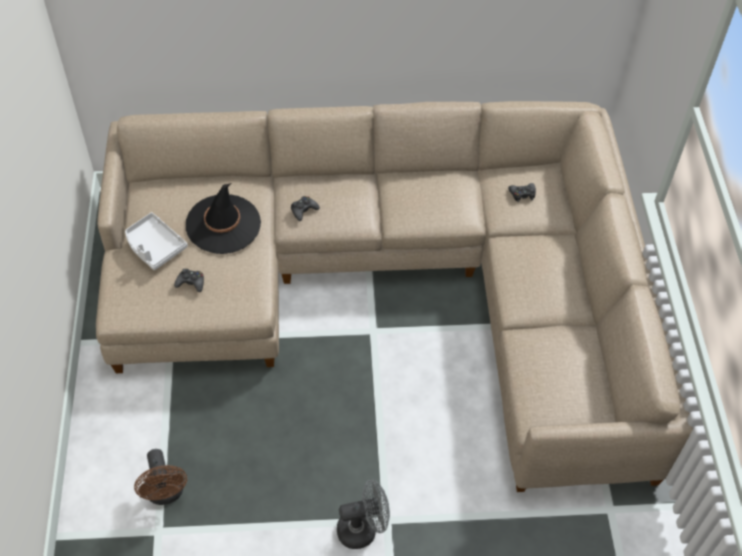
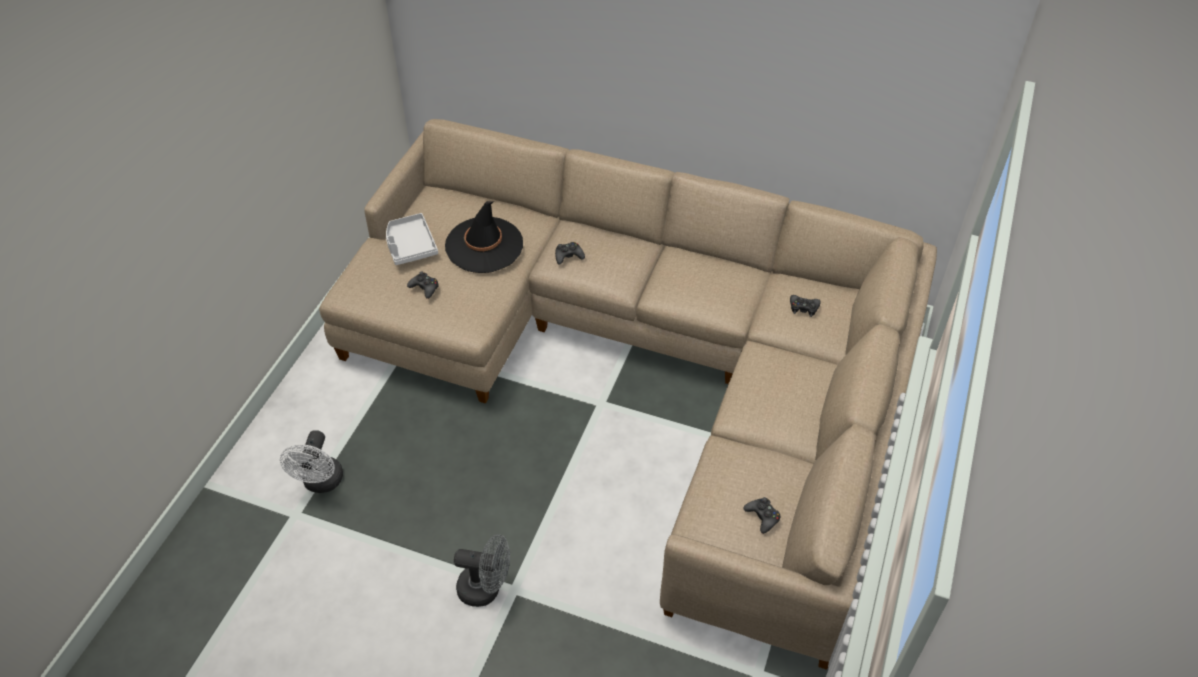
camera: 25 degrees right, 5 degrees down
(166, 494) = (321, 483): brown fan -> white fan
(581, 385) = (762, 517): none -> black game controller

